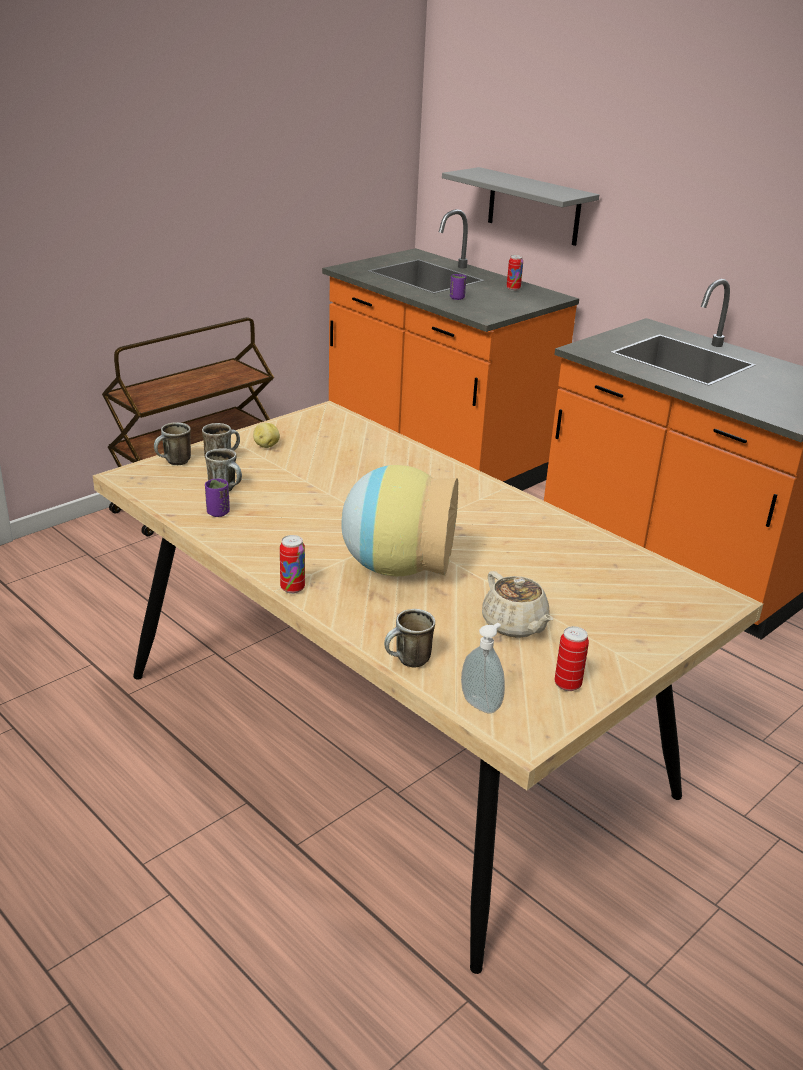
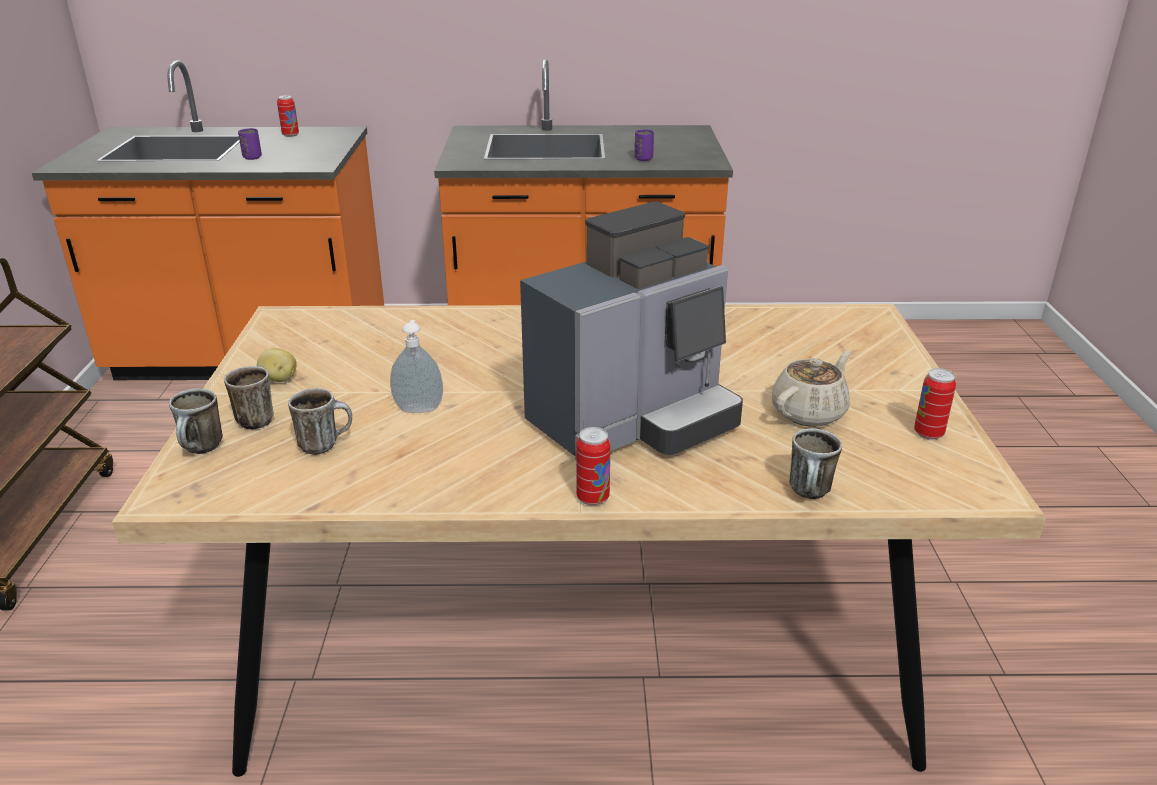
camera: 45 degrees left, 0 degrees up
(218, 513) = (365, 473): purple cup -> purple cup (643, 159)
(396, 567) = (634, 421): vase -> coffee machine
(482, 704) = (920, 489): soap dispenser -> soap dispenser (419, 408)
(515, 625) = (809, 412): beige teapot -> beige teapot turned 60 degrees counterclockwise
(534, 207) = (270, 38): grey shelf -> none

